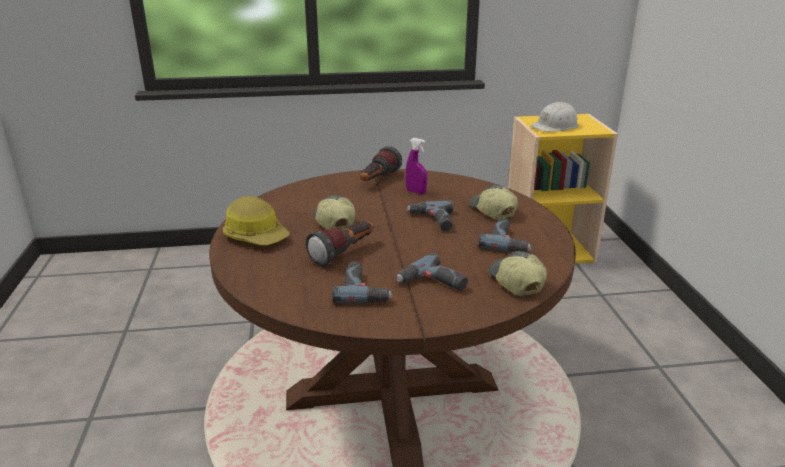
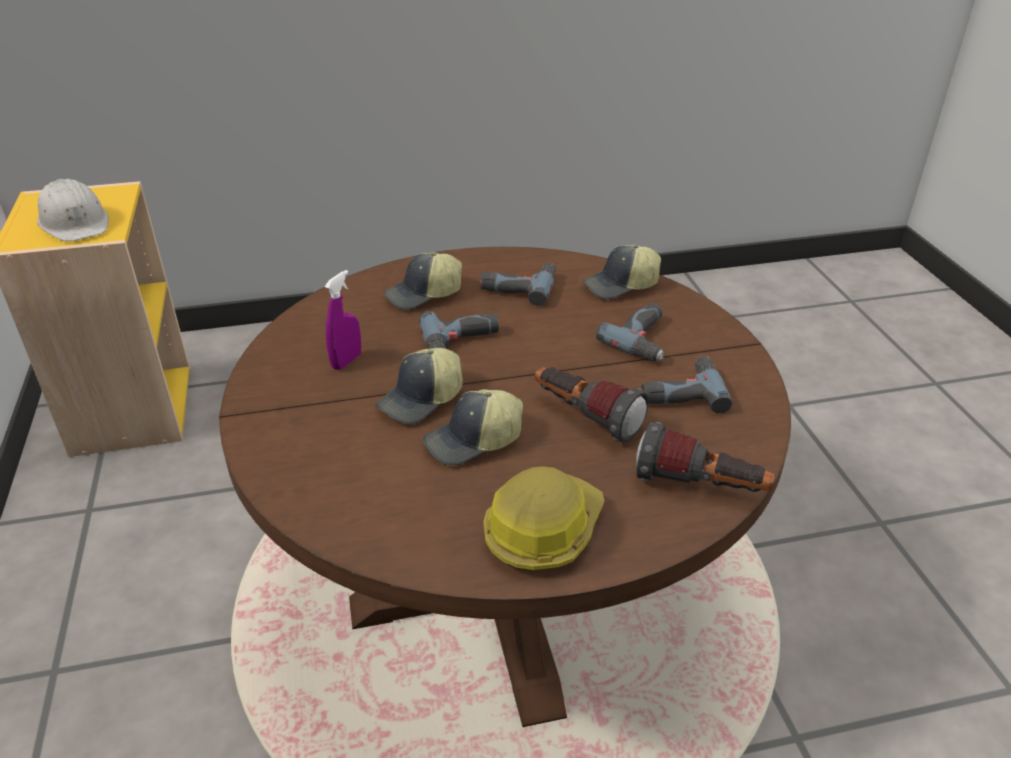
camera: 95 degrees left, 10 degrees up
(374, 210) = (422, 400): none -> cap
(378, 180) = (284, 406): flashlight -> flashlight (700, 487)

